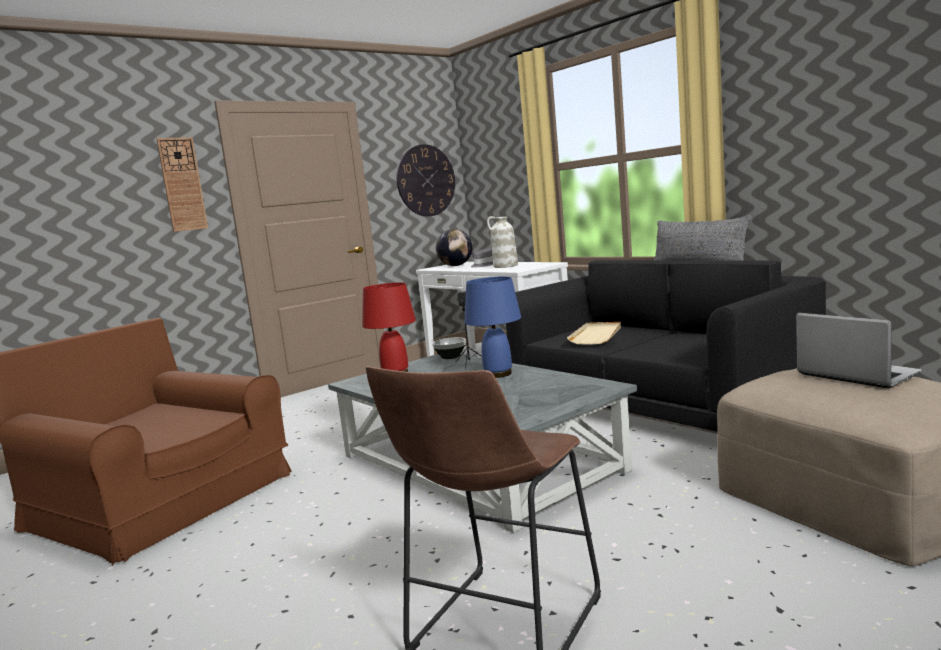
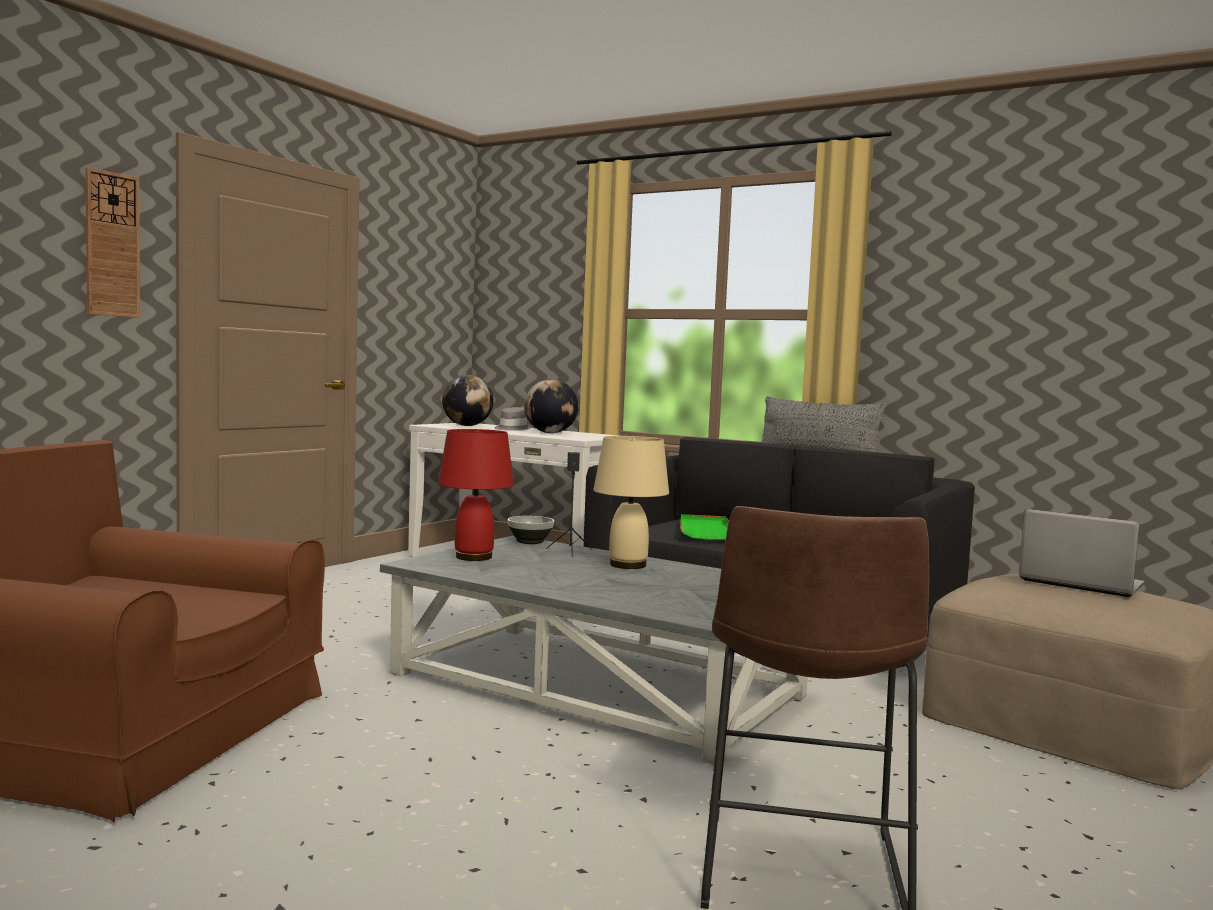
camera: 20 degrees left, 5 degrees down
(426, 180) = (430, 304): wall clock -> none
(498, 374) = (628, 565): blue table lamp -> beige table lamp
(505, 266) = (550, 433): white vase -> globe
(597, 335) = (705, 530): beige tray -> green tray

